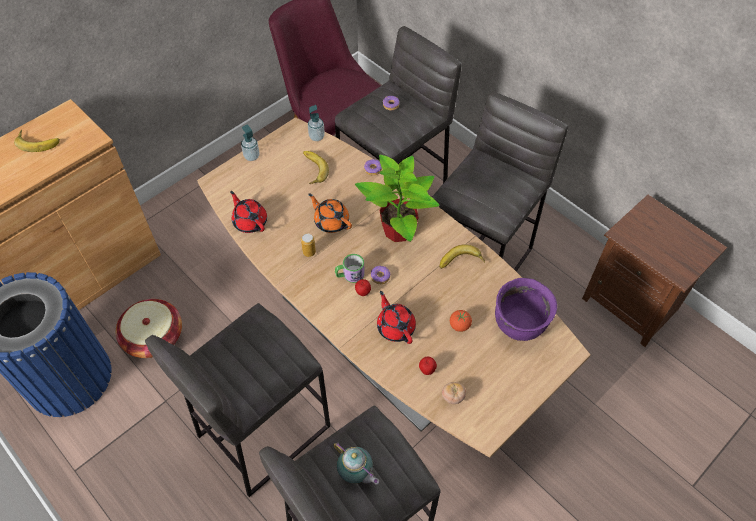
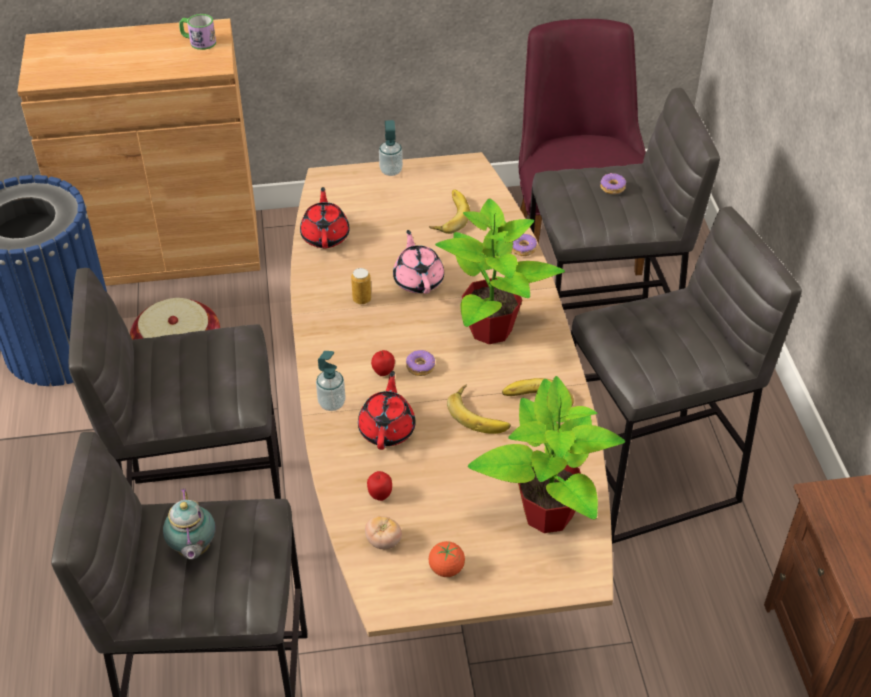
camera: 35 degrees right, 10 degrees down
(38, 141) = (161, 45): banana -> banana (480, 413)
(316, 137) = (487, 183): soap dispenser -> soap dispenser (331, 403)
(331, 221) = (418, 280): orange teapot -> pink teapot
(350, 275) = (386, 346): mug -> mug (198, 42)
(459, 325) = (467, 470): tomato -> tomato (446, 569)
(519, 325) = (547, 512): purple cooking pot -> potted plant

